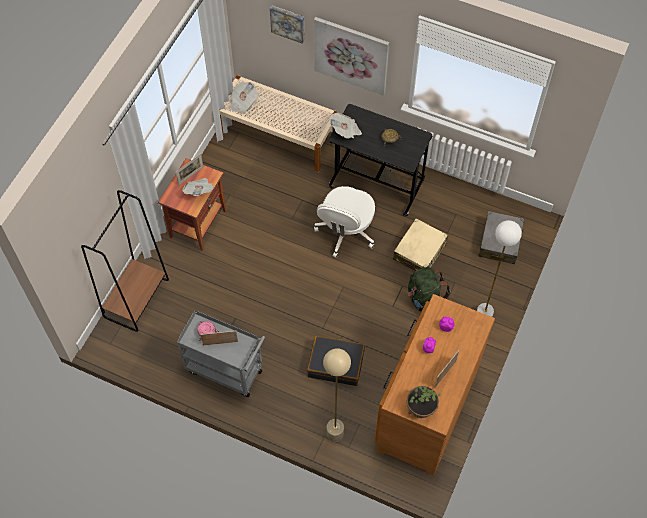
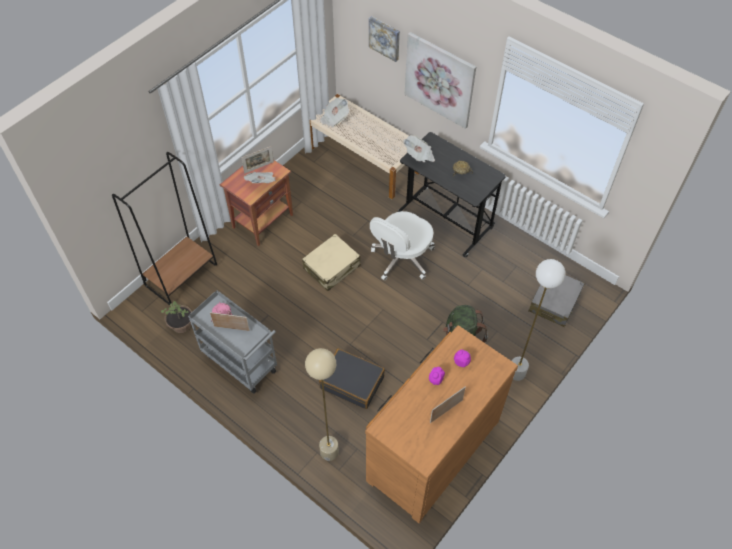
camera: 15 degrees right, 5 degrees down
(420, 251) = (469, 293): beige suitcase -> beige suitcase (332, 267)
(421, 407) = (409, 440): potted plant -> potted plant (181, 324)

